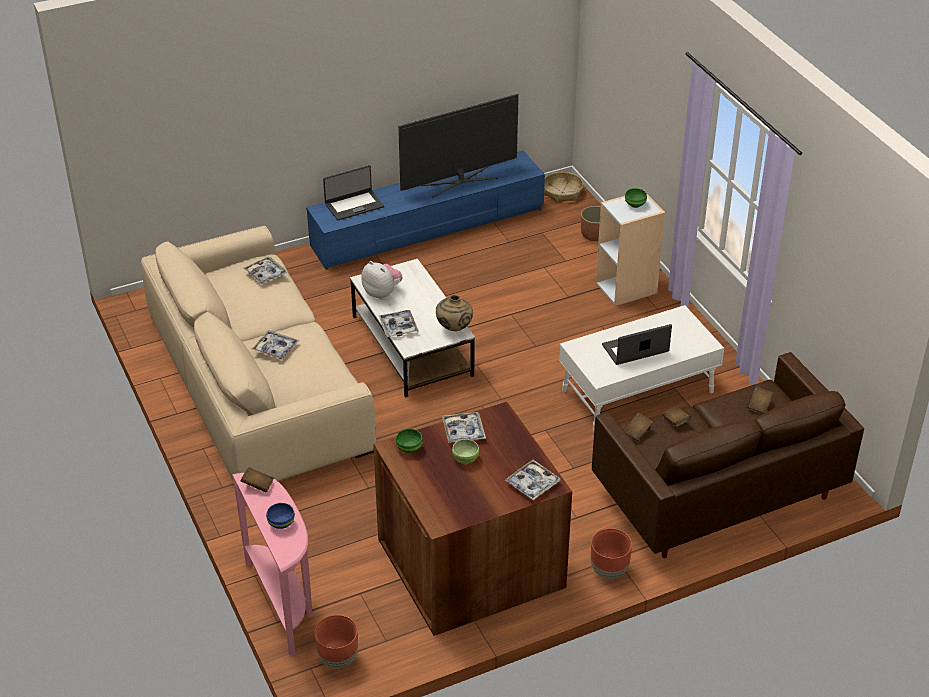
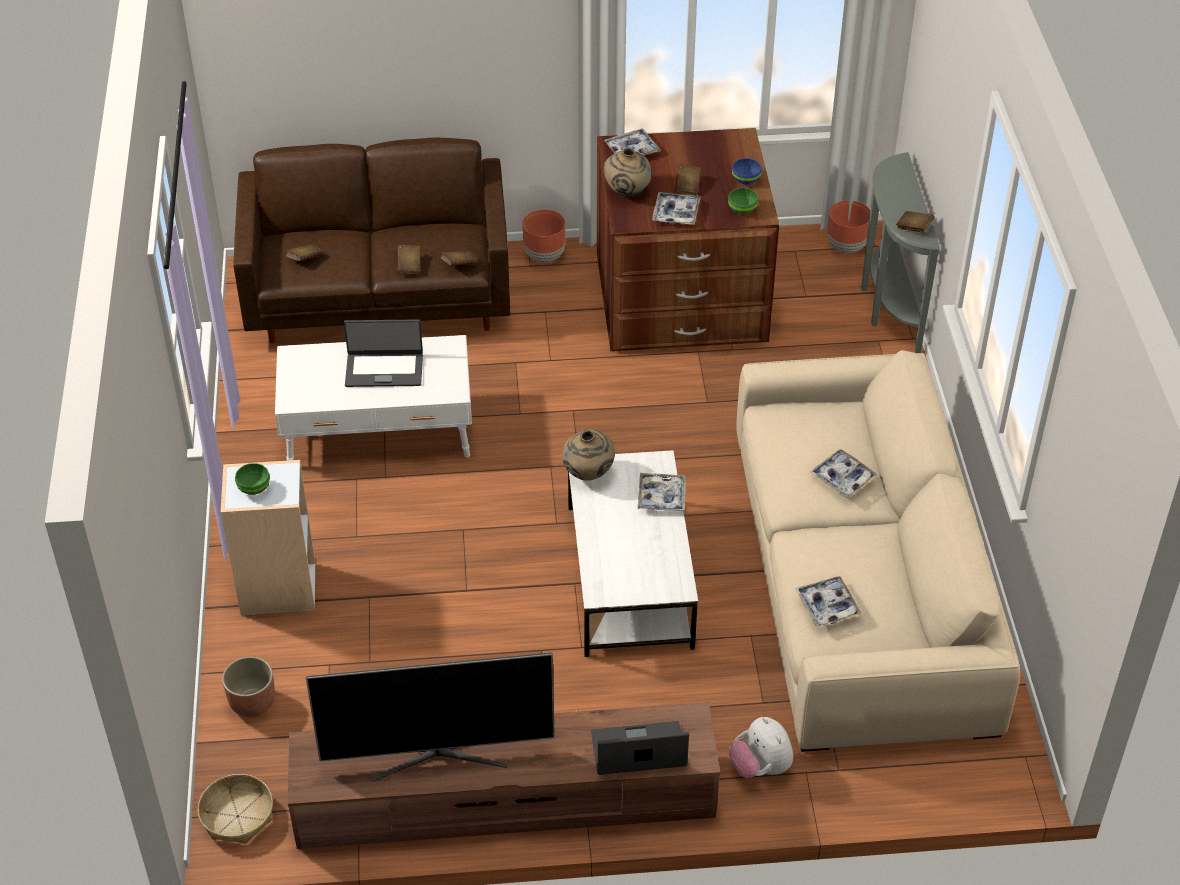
camera: 160 degrees left, 5 degrees up
(281, 523) = (897, 188): blue bowl -> blue bowl (746, 180)
(284, 602) = (887, 306): pink console table -> grey console table
(382, 293) = (661, 558): plush toy -> plush toy (760, 767)
(427, 228) = (505, 800): blue tv stand -> brown tv stand
(466, 459) = (687, 186): green bowl -> brown book
(514, 440) = (627, 192): none -> beige vase

